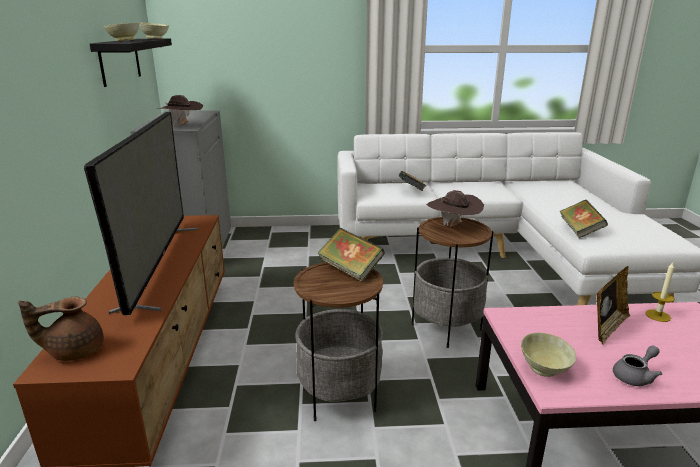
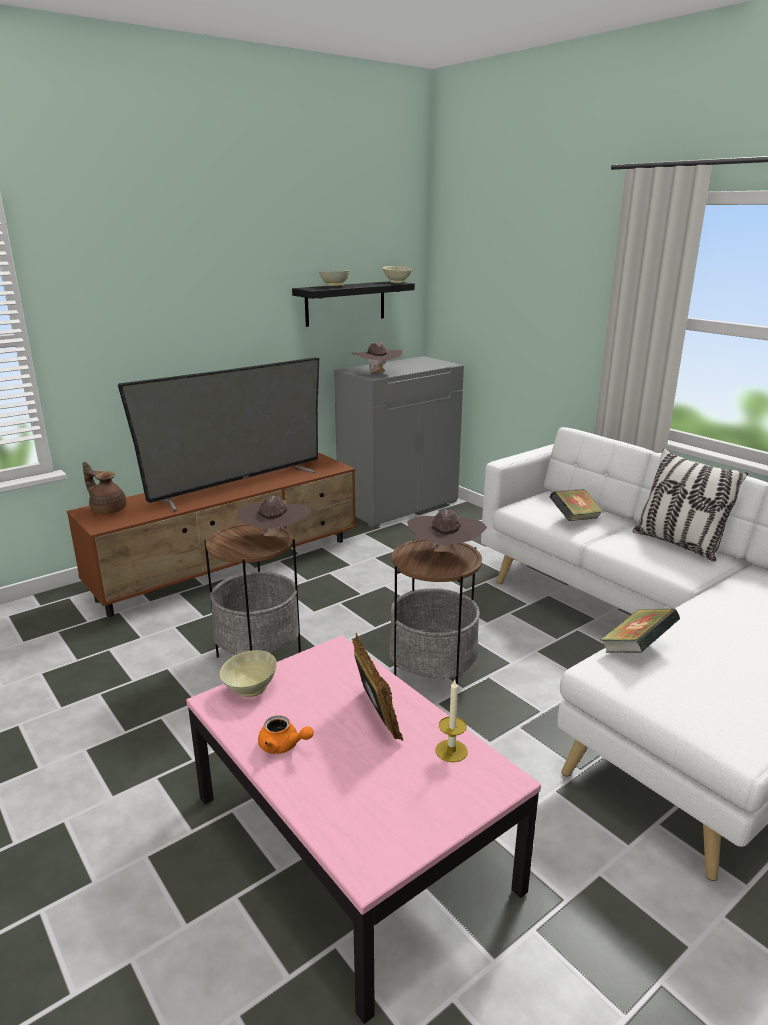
camera: 55 degrees right, 0 degrees up
(350, 270) = (275, 538): book -> brown hat
(473, 184) = (678, 544): none -> pillow
(607, 328) = (375, 716): picture frame -> picture frame turned 120 degrees counterclockwise
(635, 376) = (283, 746): grey teapot -> orange teapot

